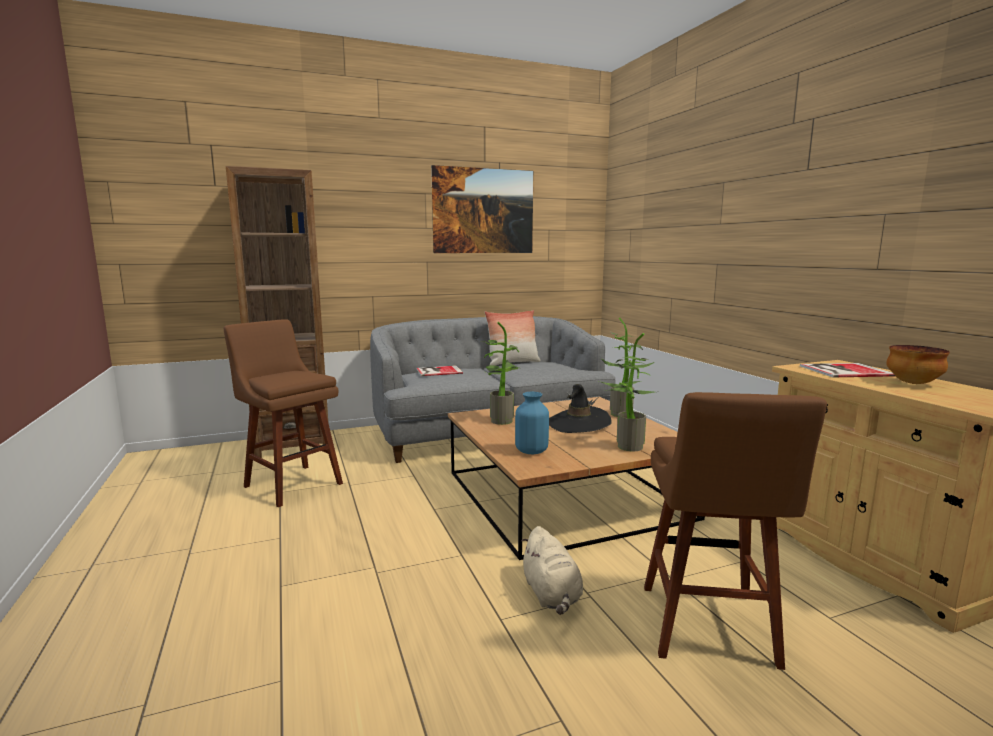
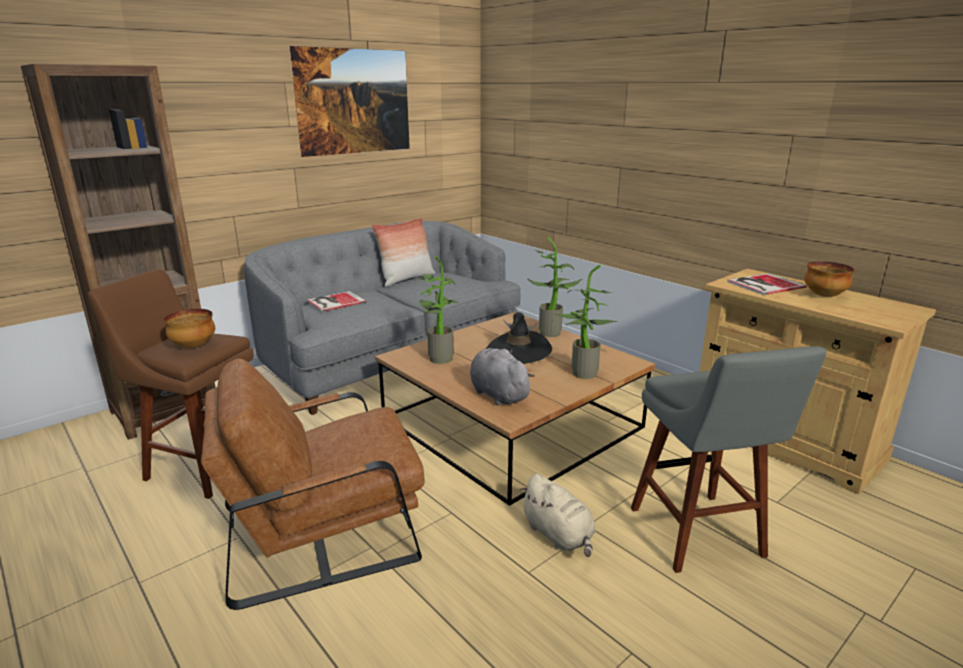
camera: 20 degrees left, 10 degrees up
(288, 377) = (193, 346): none -> bowl
(345, 547) = (324, 531): none -> brown armchair
(531, 451) = (497, 394): blue vase -> grey plush toy
(708, 629) = (699, 536): brown stool -> grey stool

